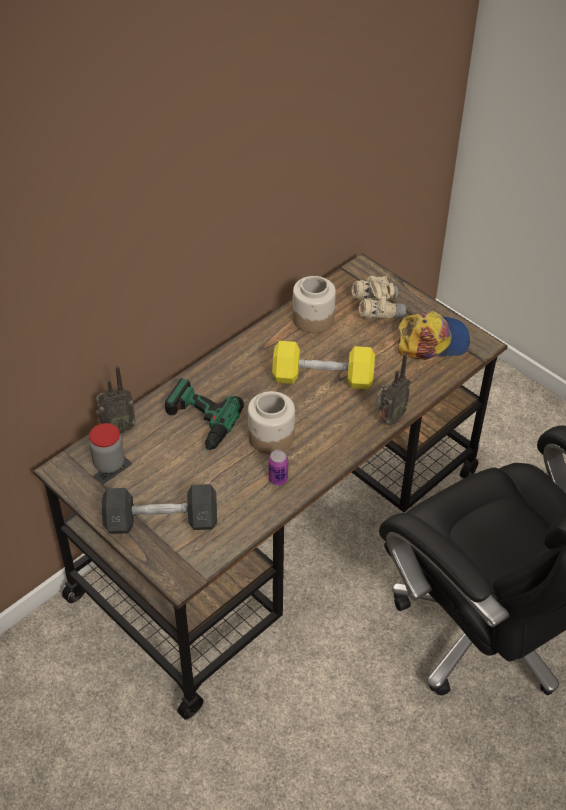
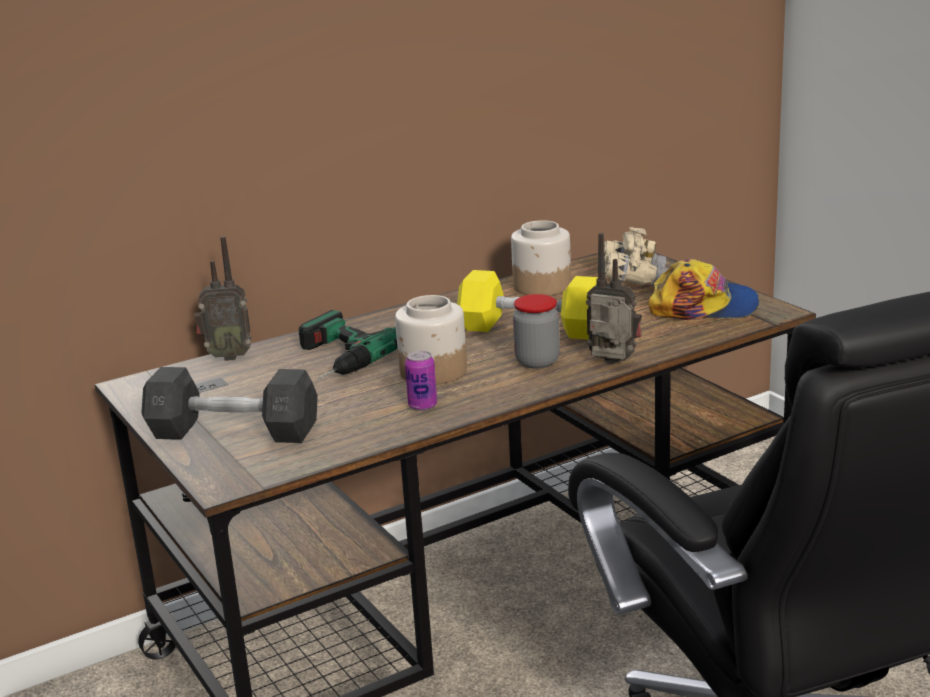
camera: 15 degrees right, 25 degrees down
(109, 463) = (197, 382): jar -> jar (537, 361)
(388, 419) = (612, 364): radio -> radio turned 120 degrees counterclockwise

